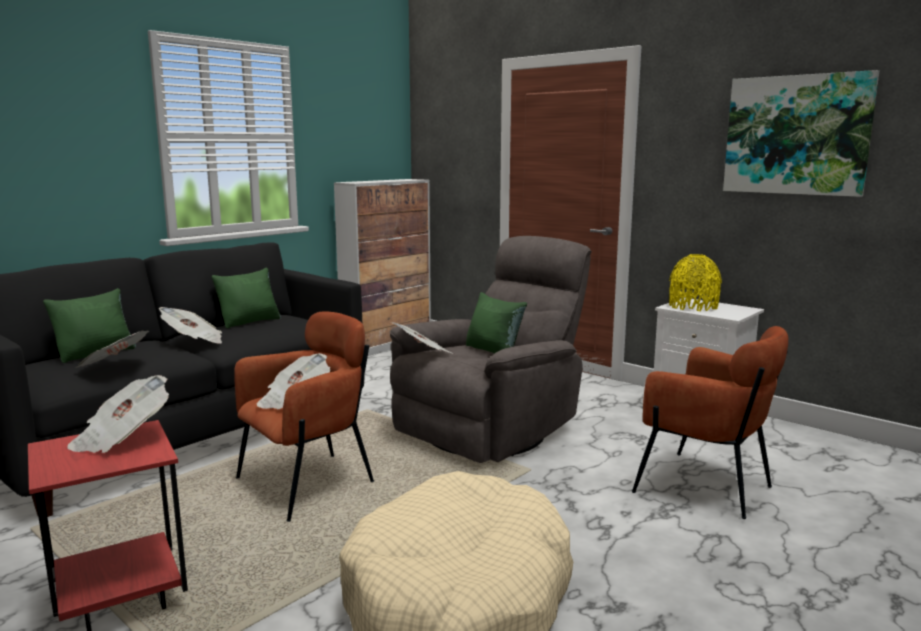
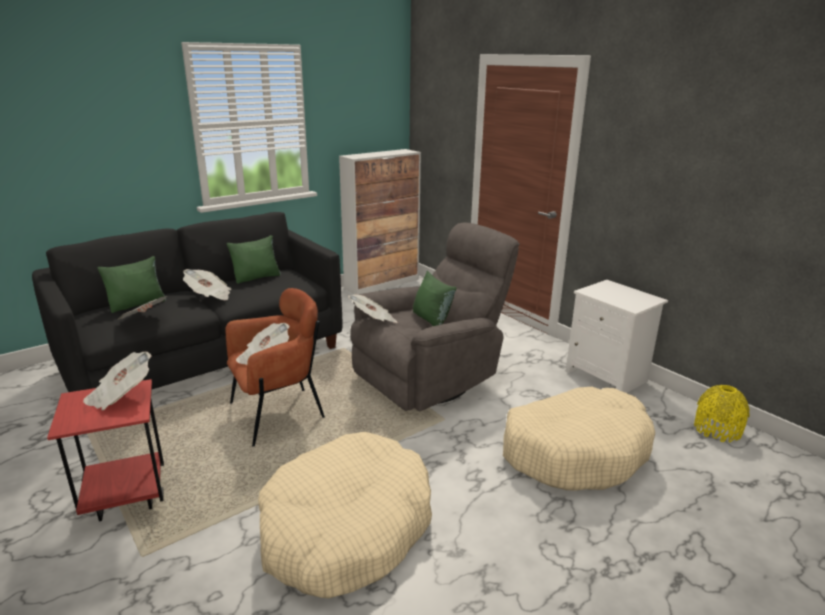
camera: 10 degrees right, 10 degrees up
(693, 306) = (607, 292): yellow vase -> yellow vase (717, 430)
(705, 486) = (575, 451): brown armchair -> beige dog bed
(796, 135) = (710, 154): picture -> none

